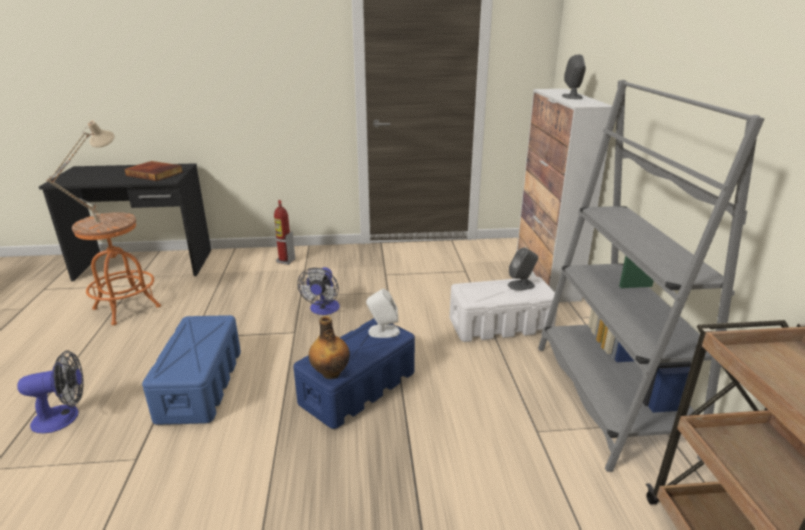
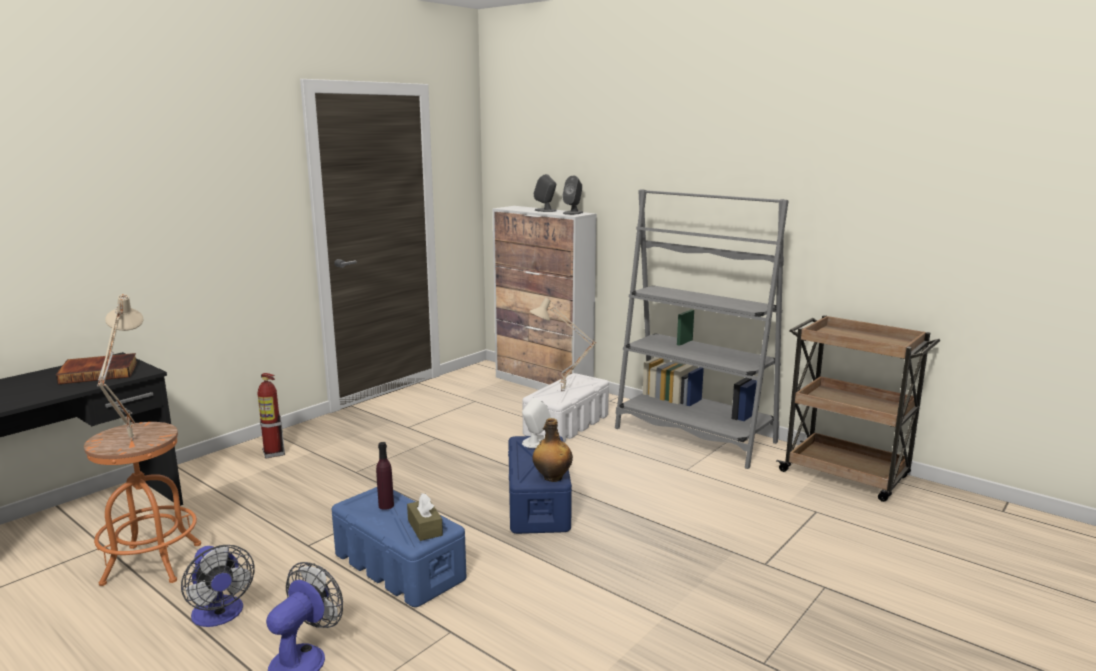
camera: 45 degrees left, 10 degrees down
(185, 366) = (425, 528): none -> brown tissue box
(202, 333) = (386, 505): none -> purple bottle
(323, 310) = (402, 472): fan -> fan (220, 616)
(493, 291) = (562, 391): none -> beige table lamp
(521, 285) = (572, 381): grey speaker -> grey speaker (573, 213)

